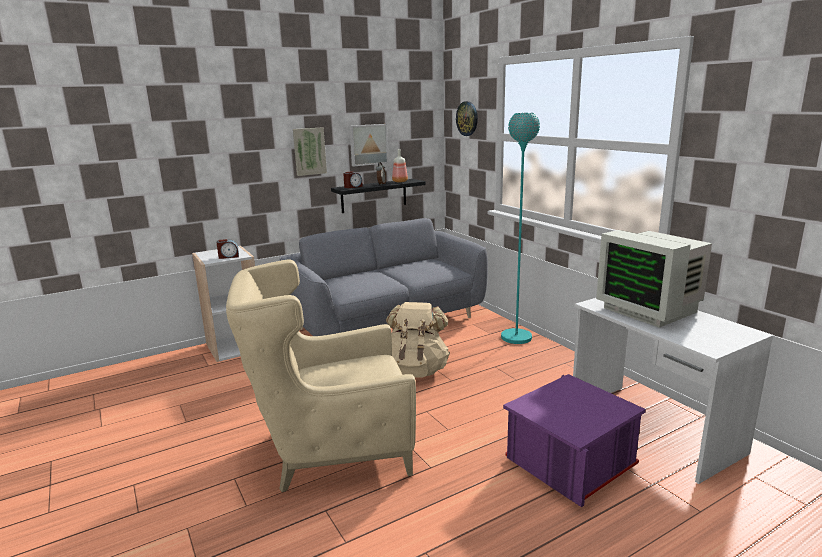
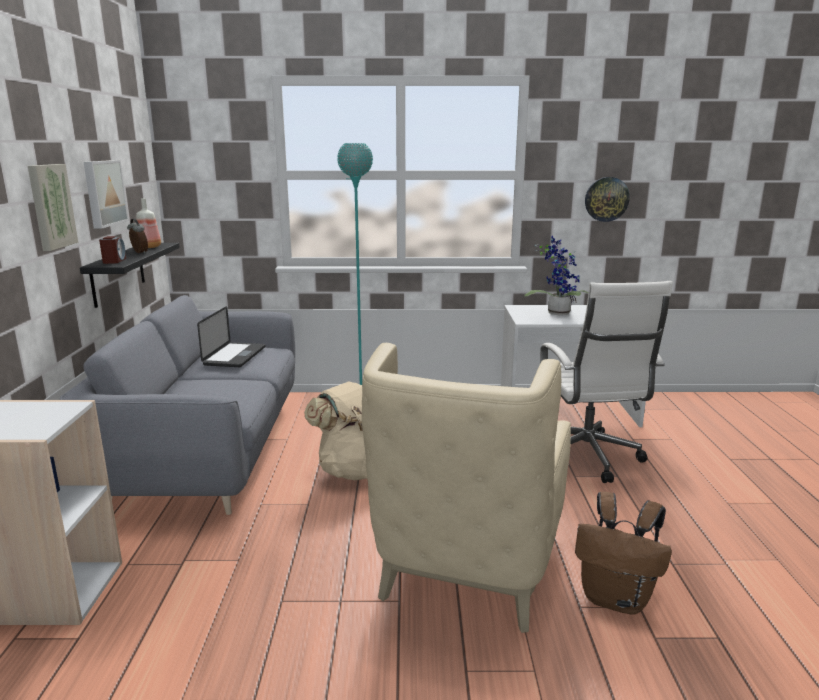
camera: 60 degrees left, 0 degrees up
(228, 256) = (49, 416): alarm clock -> none
(348, 527) = (616, 598): none -> brown backpack
(422, 266) = (235, 356): none -> laptop
(467, 118) = (212, 153): wall clock -> wall clock (606, 199)
(568, 463) = (588, 458): purple storage box -> white office chair
(650, 310) = (557, 312): monitor -> potted plant

